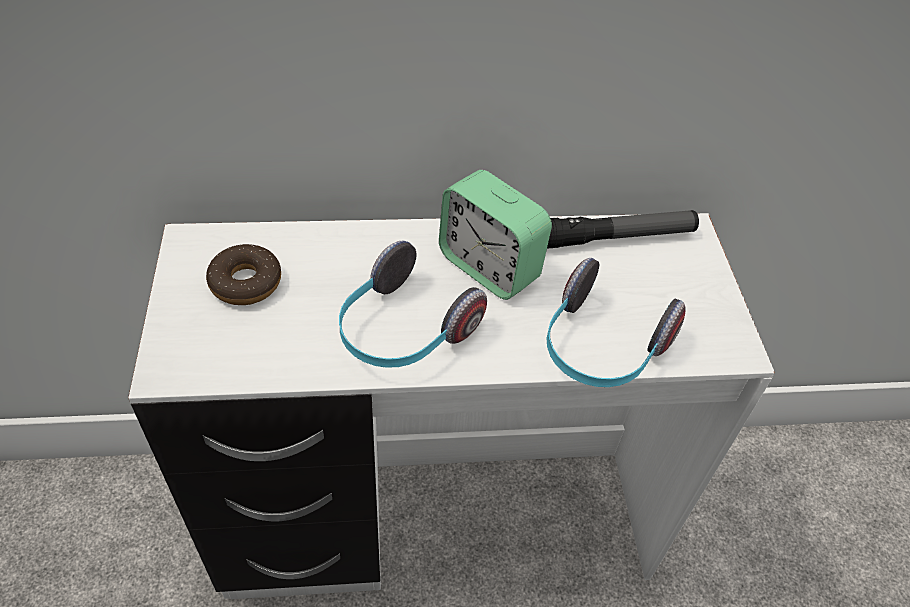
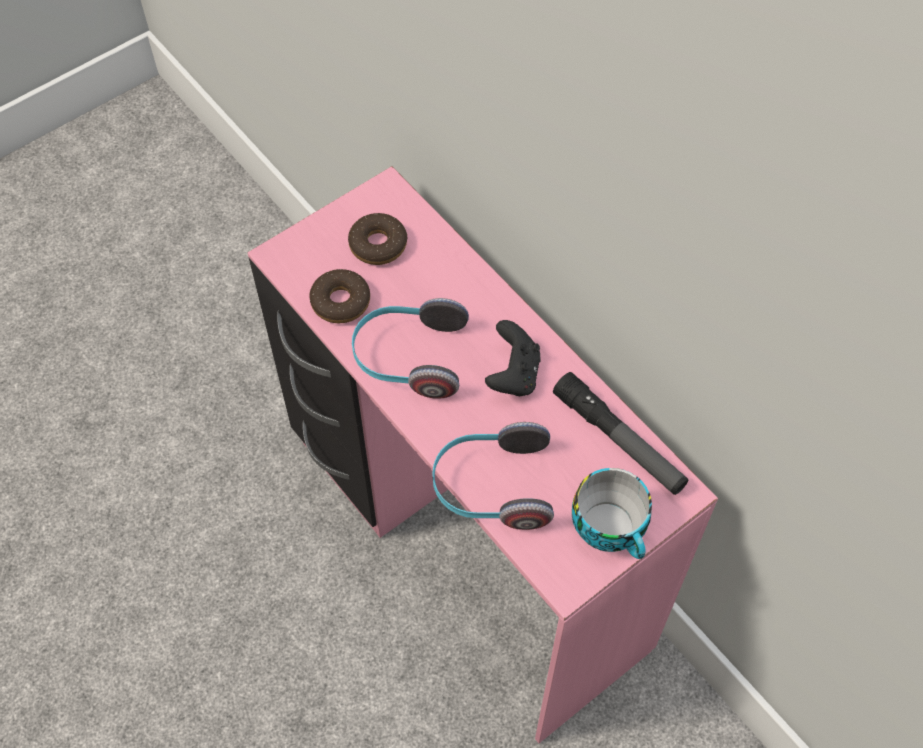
camera: 60 degrees right, 10 degrees up
(282, 349) = (340, 302): none -> donut
(438, 523) = (465, 544): white desk -> pink desk
(489, 267) = (513, 374): alarm clock -> black game controller
(700, 290) = (611, 529): none -> cup

